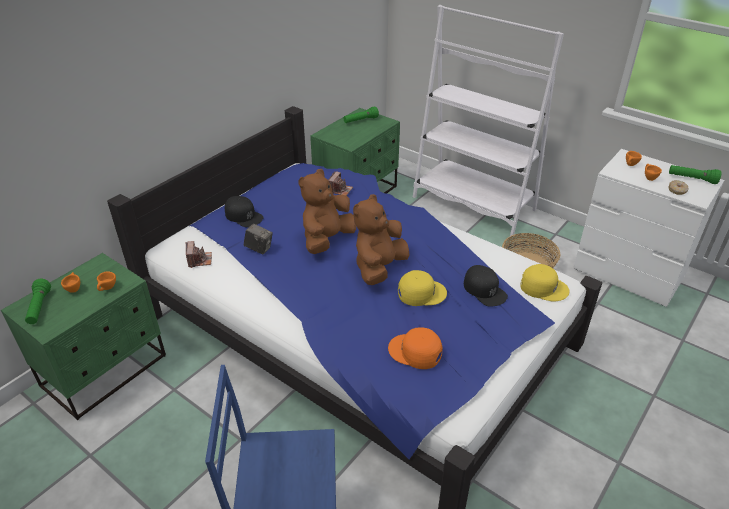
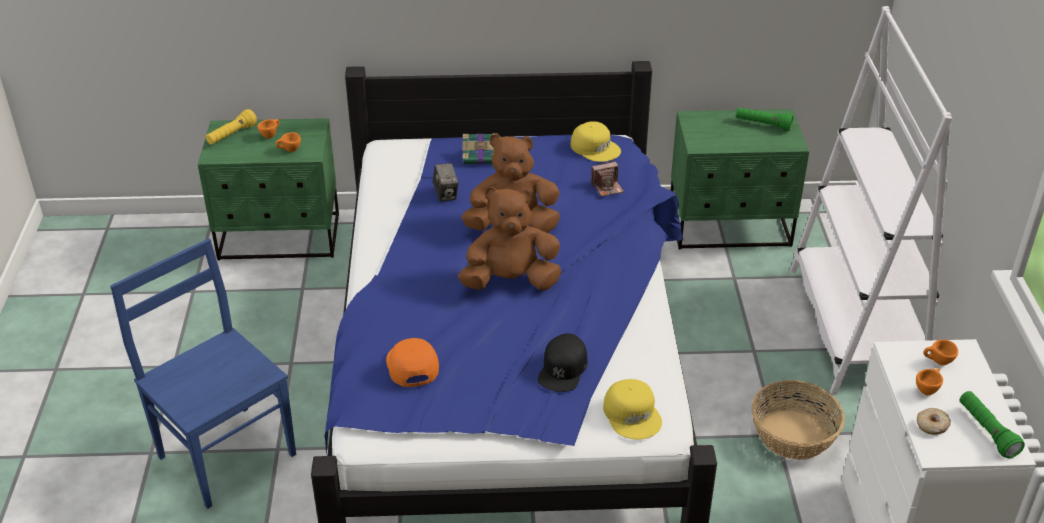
camera: 50 degrees right, 0 degrees up
(39, 308) = (232, 135): green flashlight -> yellow flashlight
(199, 260) = (391, 174): camera -> none
(243, 216) = (482, 156): black cap -> book
(421, 292) = (503, 326): yellow cap -> yellow cap (595, 148)

